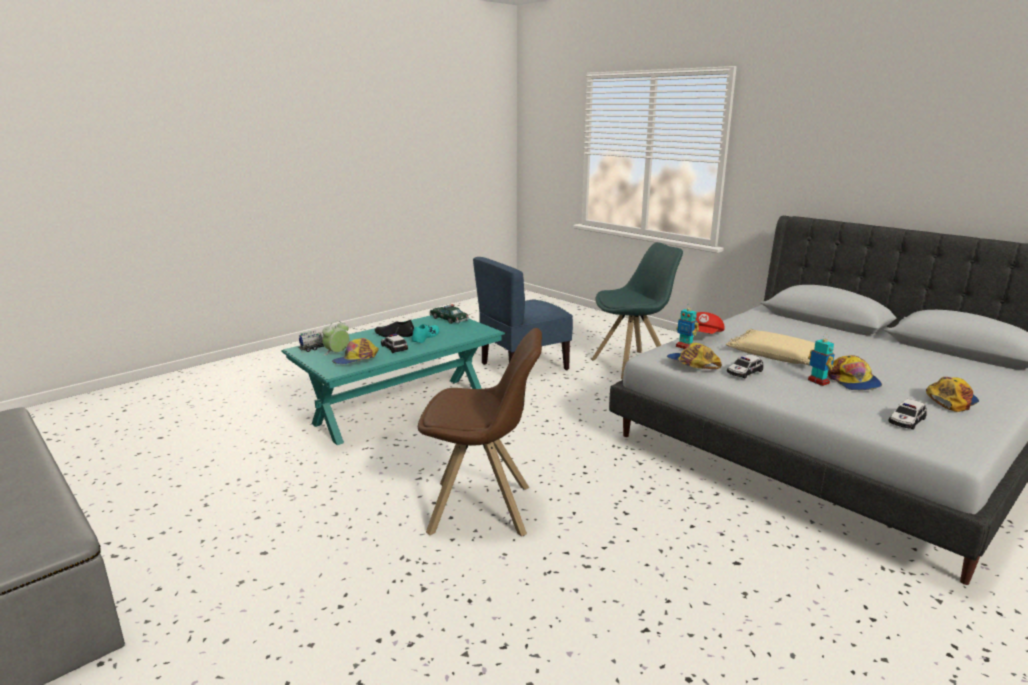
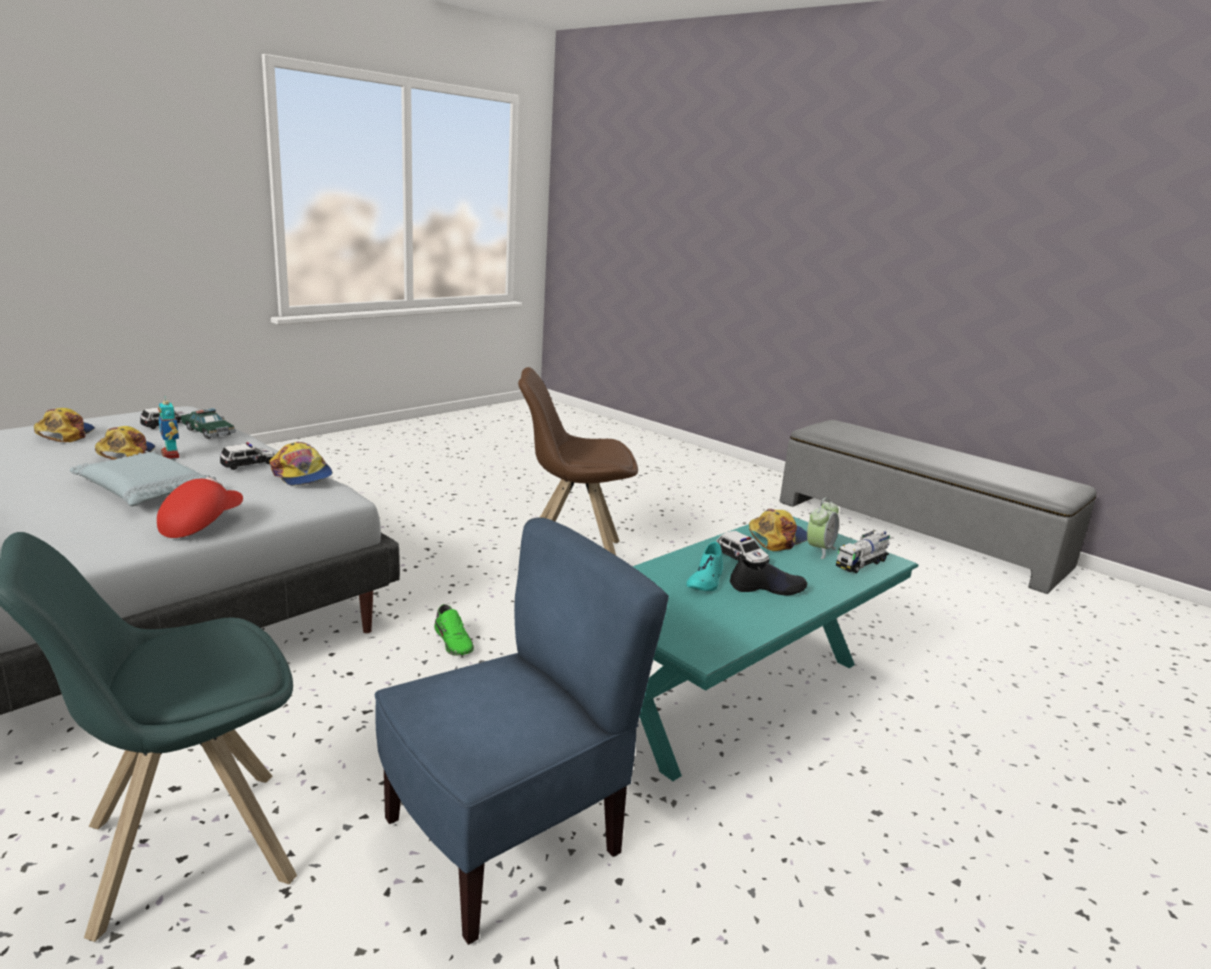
camera: 175 degrees right, 0 degrees up
(449, 319) = (689, 634): toy car -> toy car (208, 432)
(566, 430) = (454, 641): none -> green shoe
(685, 347) = (274, 499): toy robot -> none
(776, 353) = (144, 487): beige pillow -> blue pillow
(950, 400) = (65, 434): cap -> cap turned 120 degrees clockwise

